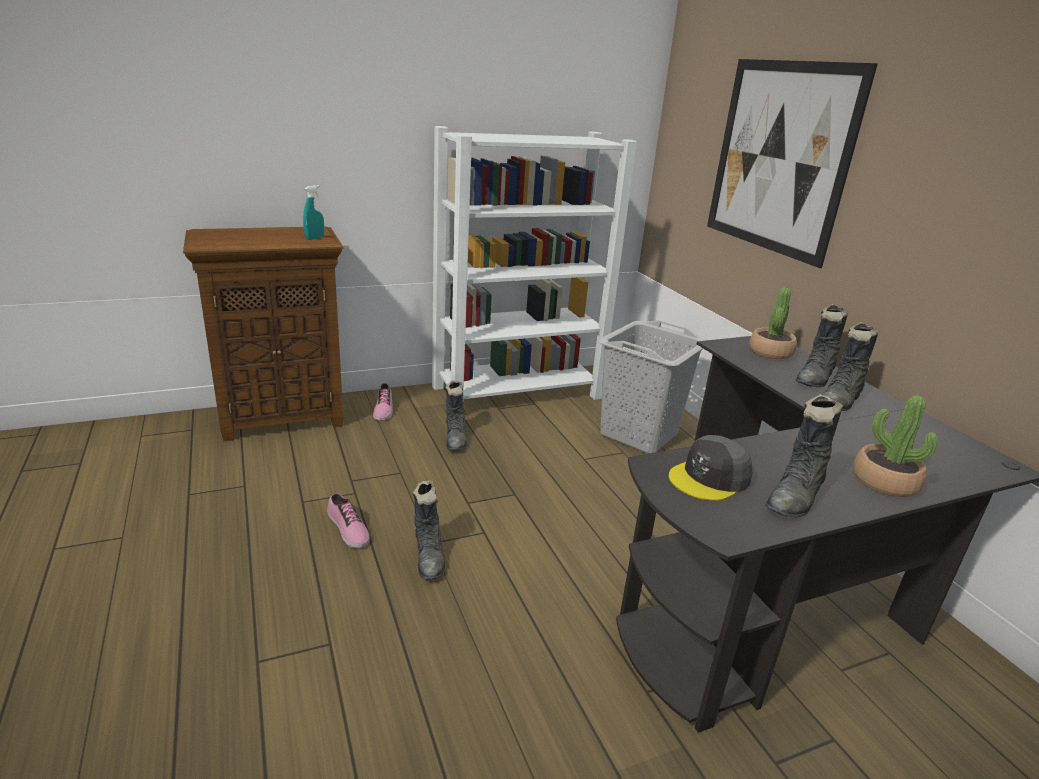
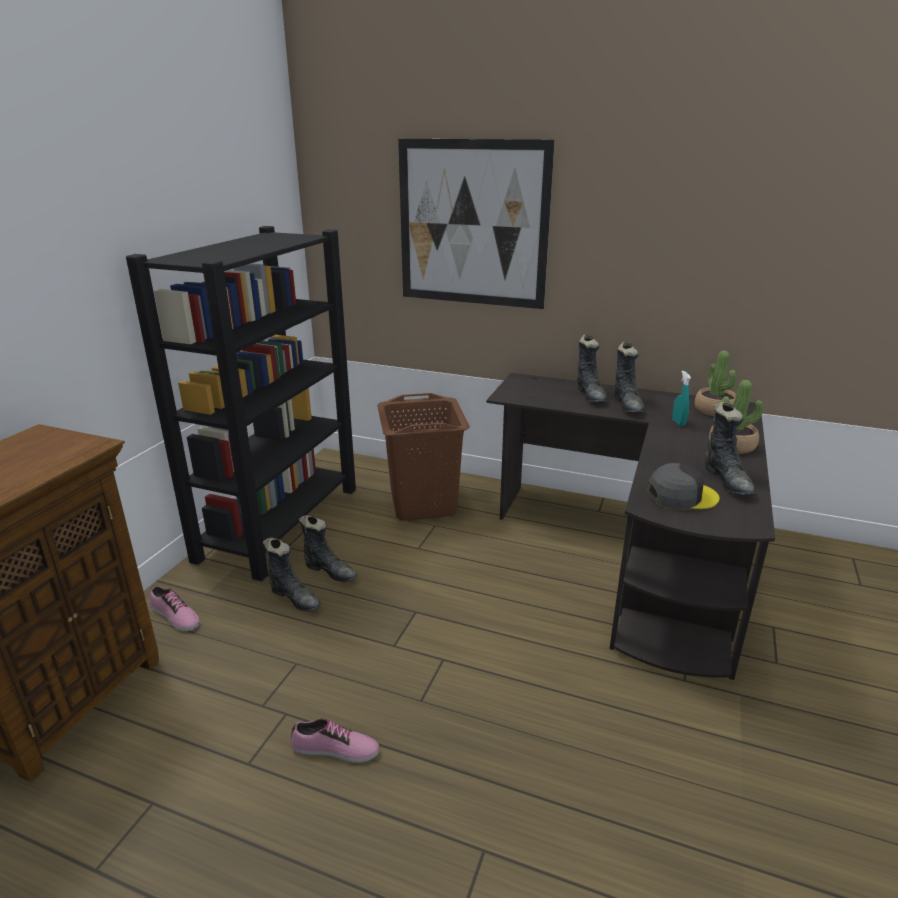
camera: 45 degrees left, 0 degrees up
(314, 238) = (71, 445): turquoise spray bottle -> turquoise spray bottle (678, 422)
(429, 556) = (437, 712): black boot -> black boot (330, 571)
(517, 392) = (279, 523): white bookcase -> black bookcase
(639, 434) = (424, 503): grey laundry basket -> brown laundry basket
(710, 478) = (681, 495): grey cap -> grey cap turned 105 degrees counterclockwise
(770, 352) = (538, 387): potted plant -> potted plant (715, 410)

